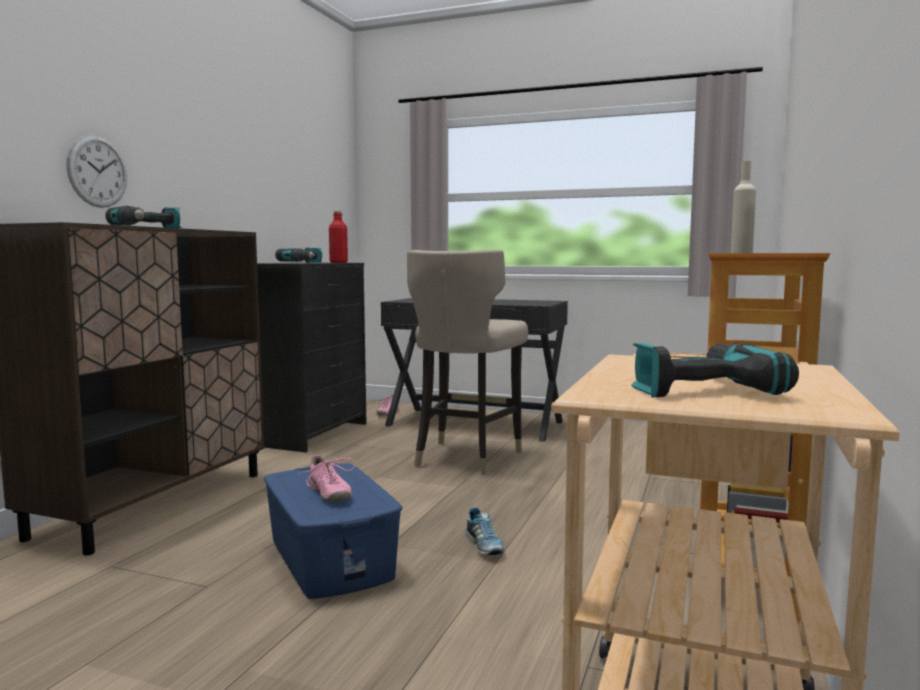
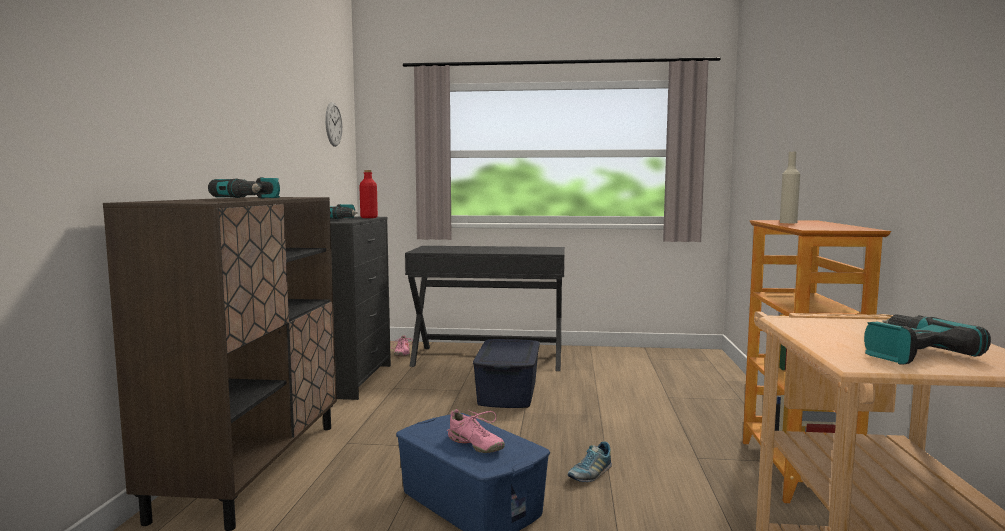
camera: 15 degrees left, 0 degrees up
(97, 171) = (183, 140): wall clock -> wall clock (333, 124)
(465, 457) = (507, 392): beige stool -> blue storage box
(484, 546) = (590, 474): shoe -> shoe turned 75 degrees clockwise

